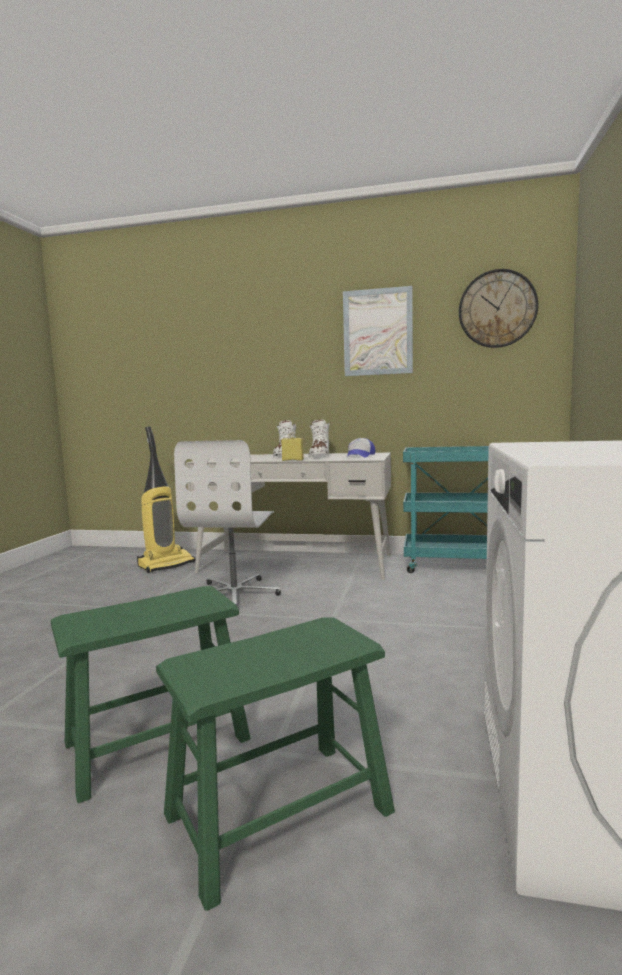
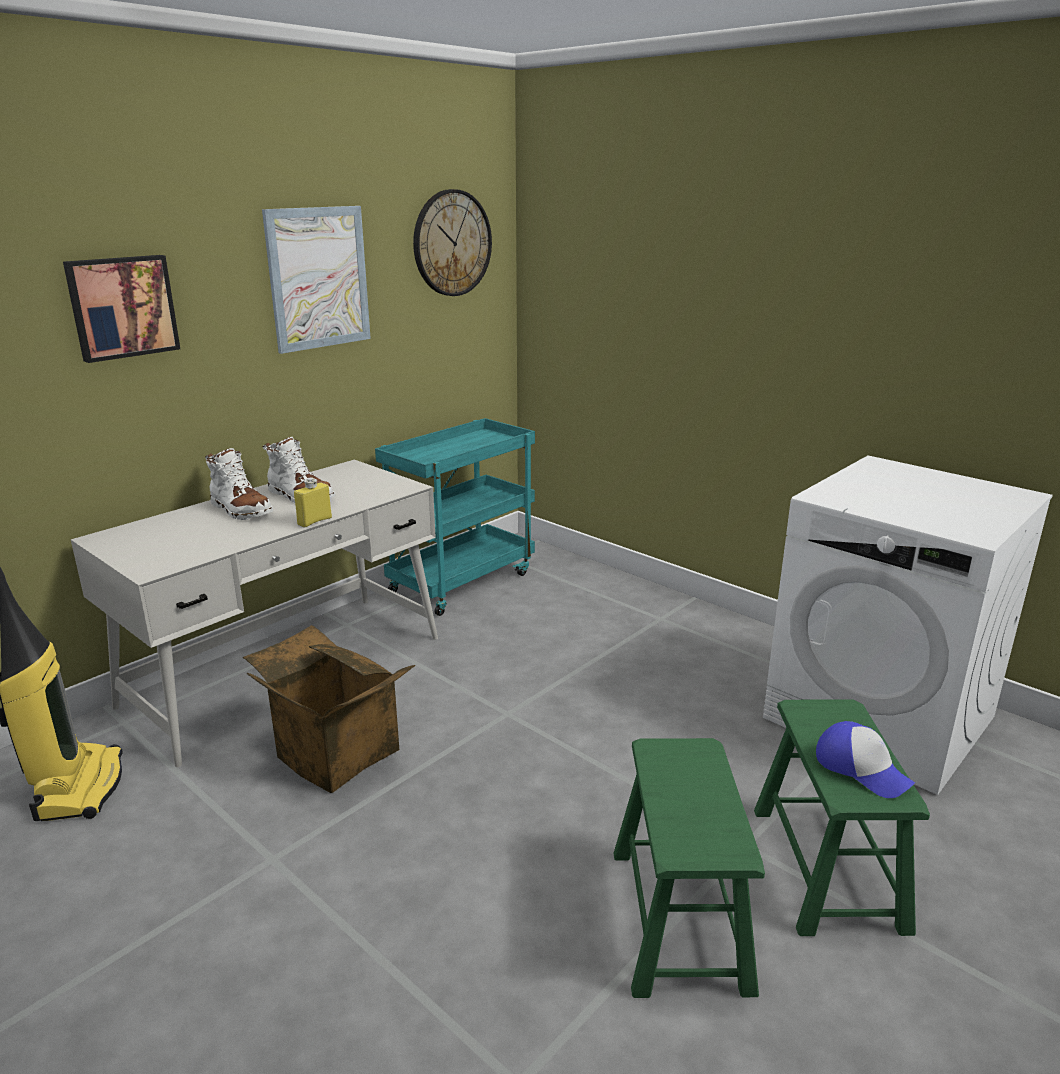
camera: 60 degrees left, 15 degrees up
(235, 594) = (332, 755): white office chair -> cardboard box
(260, 344) = (122, 307): none -> picture
(360, 456) = (362, 482): cap -> cap (861, 769)

